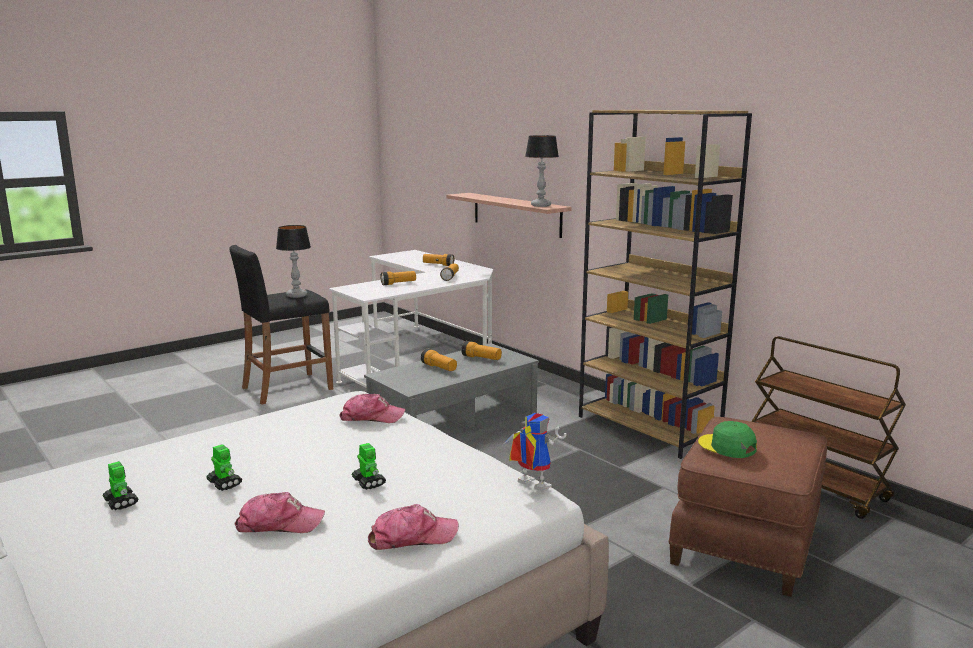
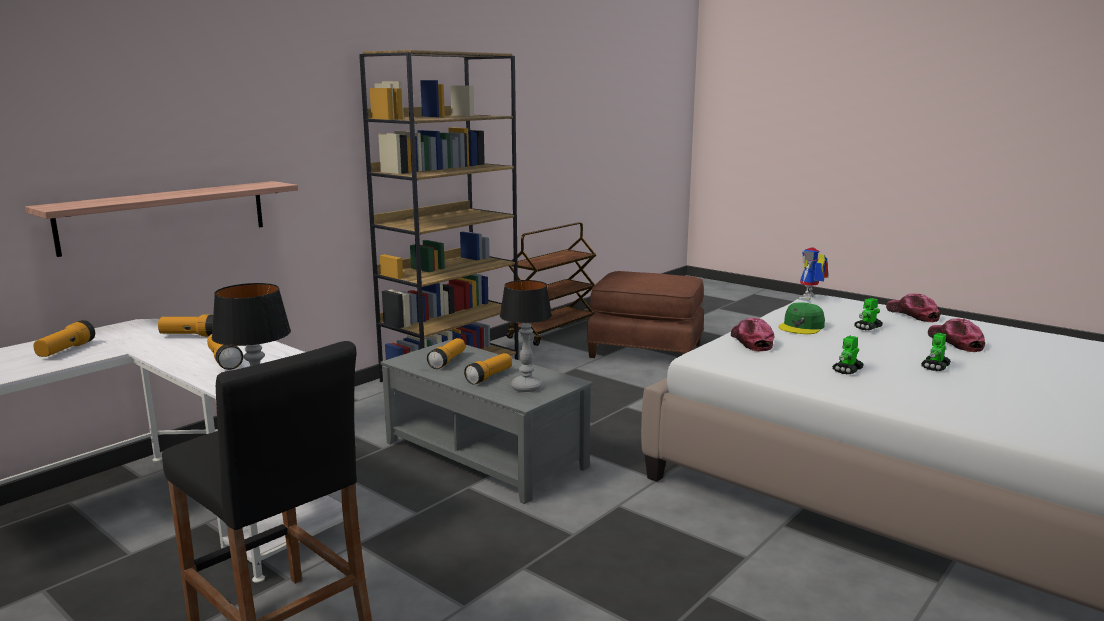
camera: 100 degrees left, 0 degrees up
(121, 502) = (1019, 394): toy robot -> toy robot (847, 370)
(540, 205) = (257, 185): table lamp -> table lamp (526, 387)
(727, 446) = (663, 282): green cap -> green cap (801, 327)

